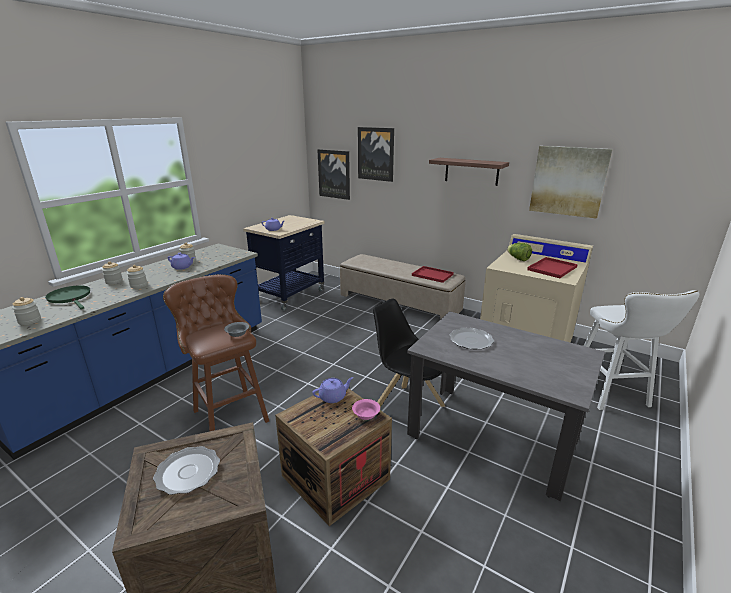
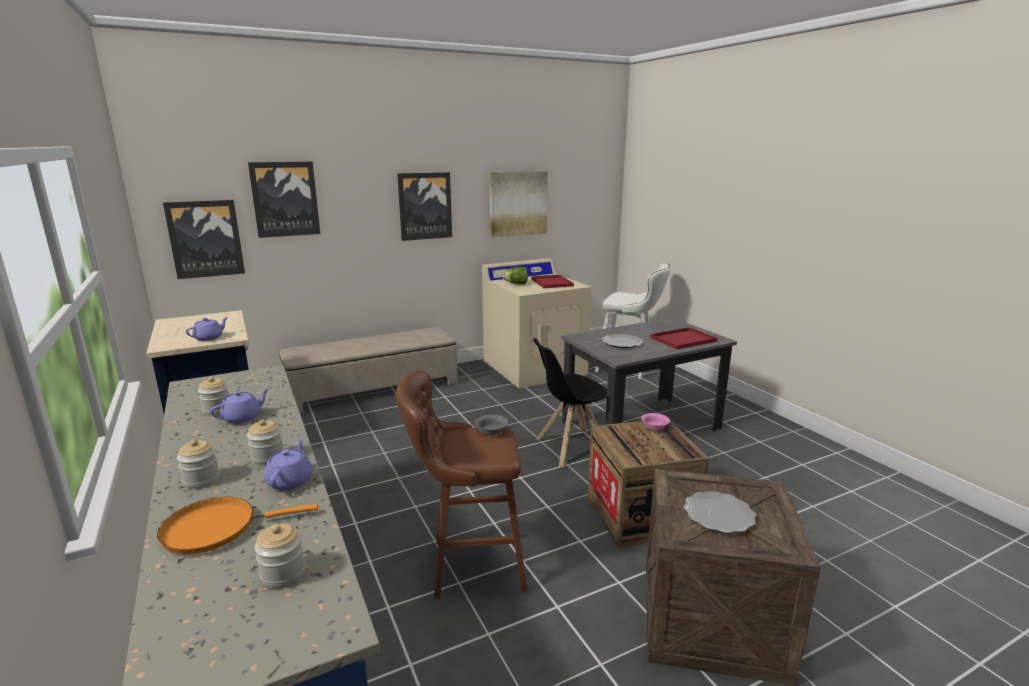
camera: 60 degrees left, 5 degrees down
(70, 297) = (216, 528): green frying pan -> orange frying pan
(333, 397) = (616, 434): purple teapot -> purple teapot (290, 480)
(433, 275) = (416, 335): red tray -> red tray (683, 339)
(471, 171) = (425, 206): shelf -> picture

